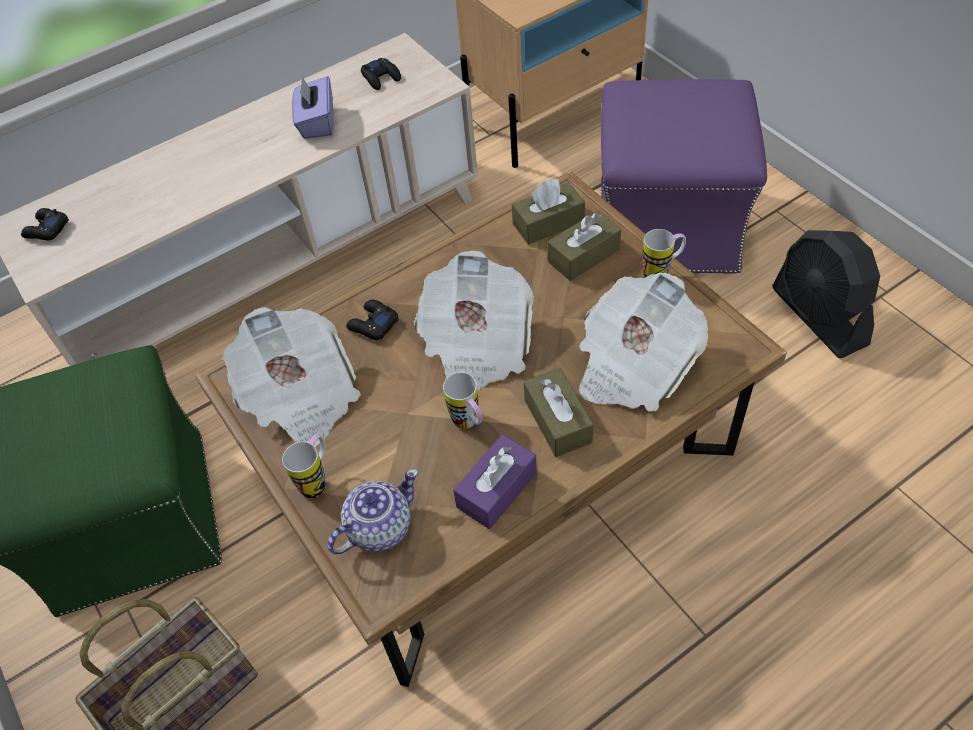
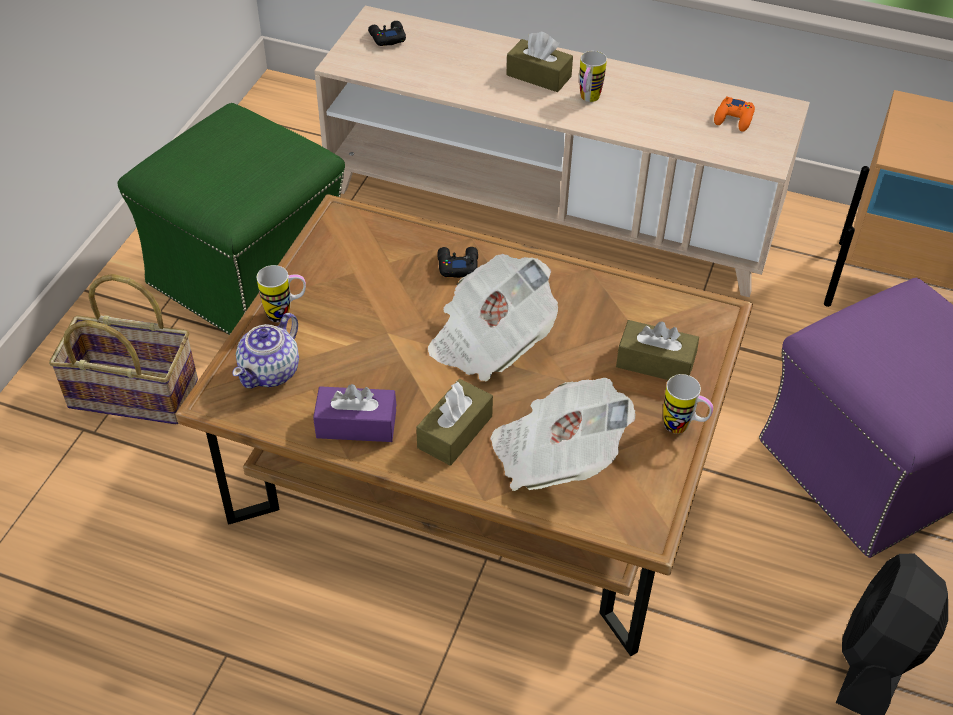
camera: 50 degrees right, 5 degrees down
(300, 396) = (353, 262): newspaper -> none
(317, 123) = (638, 111): purple tissue box -> none
(379, 528) = (271, 371): teapot -> teapot turned 105 degrees clockwise
(381, 78) = (734, 119): black game controller -> orange game controller
(469, 424) = (406, 376): mug -> mug (588, 100)
(548, 223) = (671, 319): brown tissue box -> brown tissue box (538, 76)

